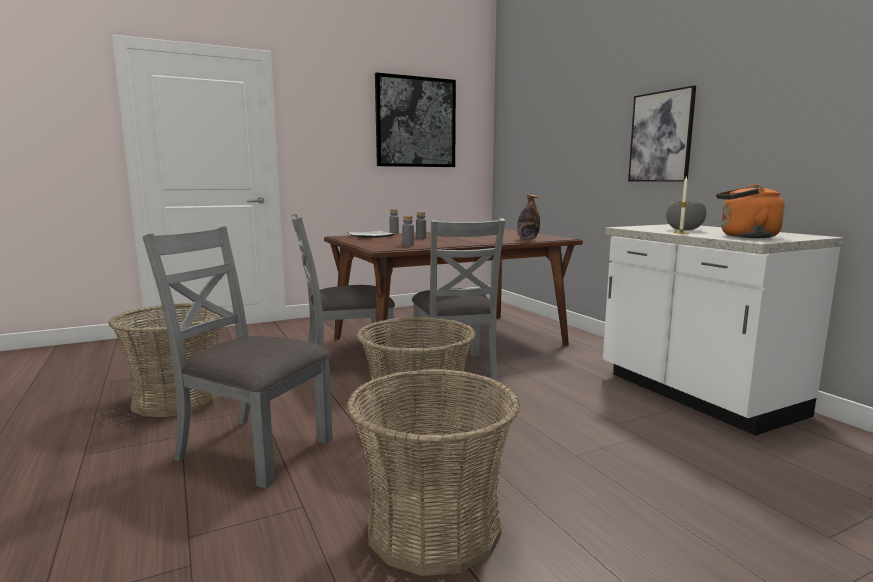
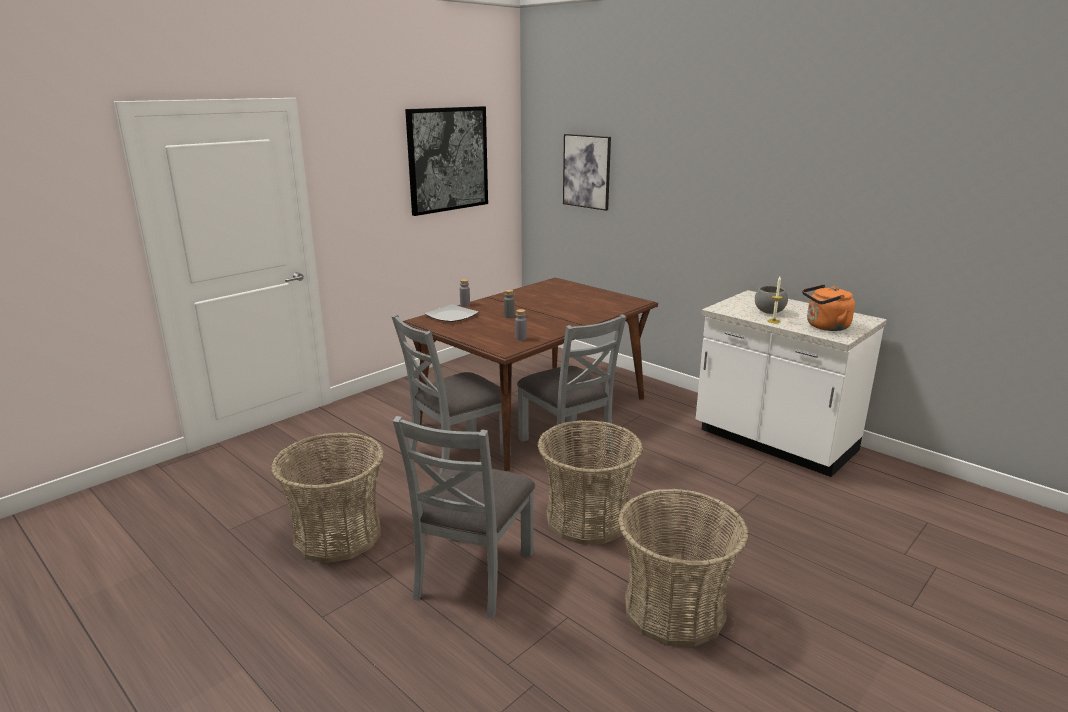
camera: 20 degrees left, 10 degrees up
(253, 449) = (473, 575): grey chair -> grey chair turned 75 degrees counterclockwise
(527, 239) = (611, 307): bottle -> none
(661, 137) = (728, 207): picture -> picture (587, 171)

